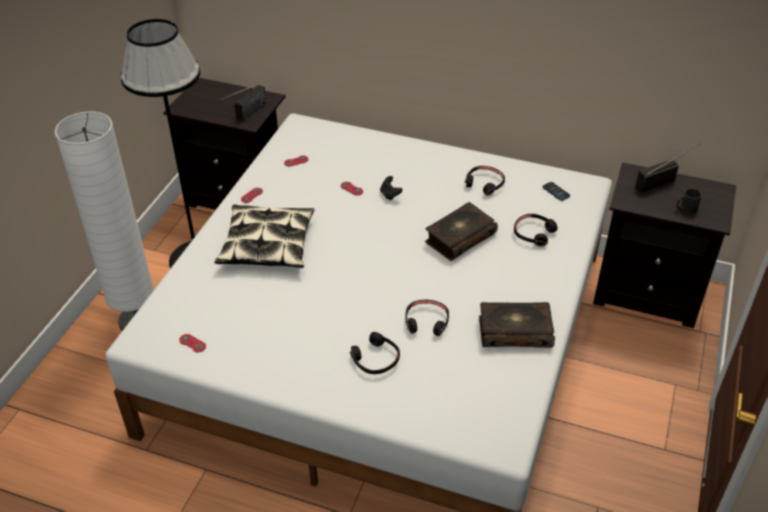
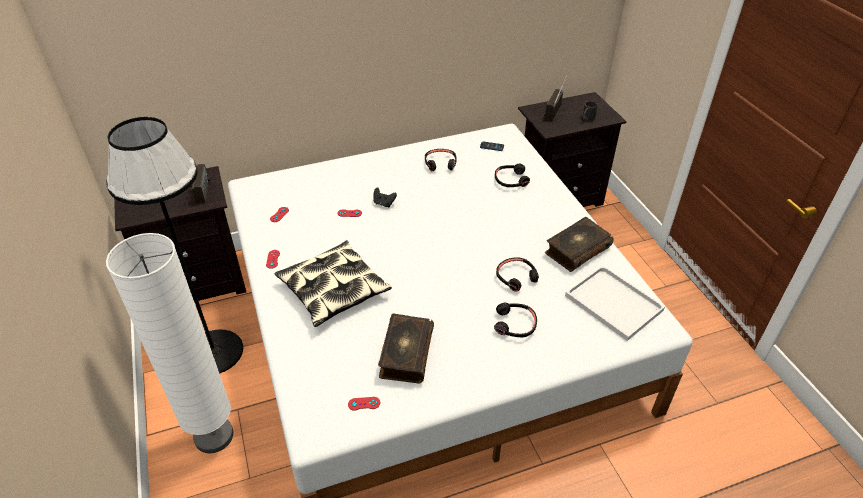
camera: 40 degrees left, 0 degrees up
(459, 238) = (468, 208): book -> book (405, 354)
(489, 399) = (615, 303): none -> white tray

